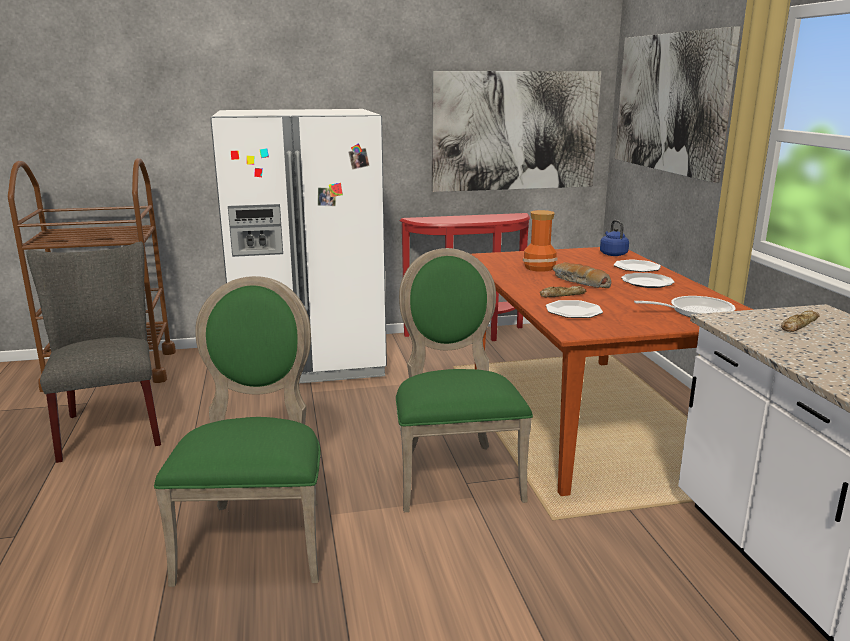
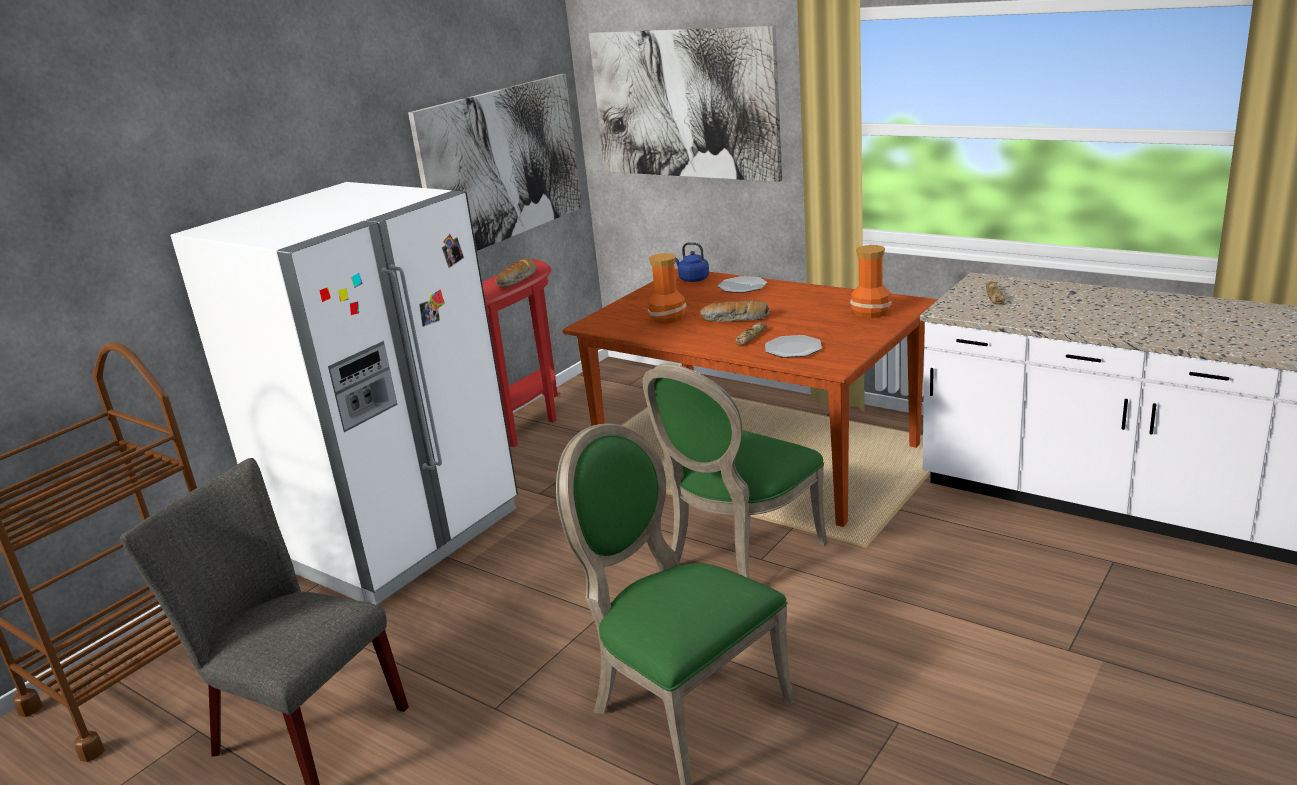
camera: 40 degrees left, 5 degrees up
(454, 472) = (737, 557): green chair -> green chair turned 90 degrees counterclockwise
(487, 219) = (517, 280): none -> bread
(646, 282) = (781, 299): plate -> none
(695, 312) = (870, 312): frying pan -> vase

